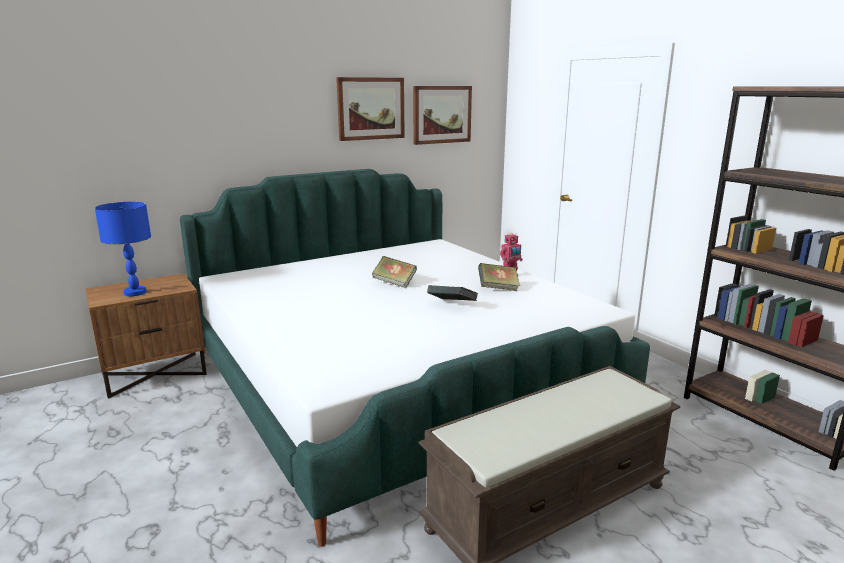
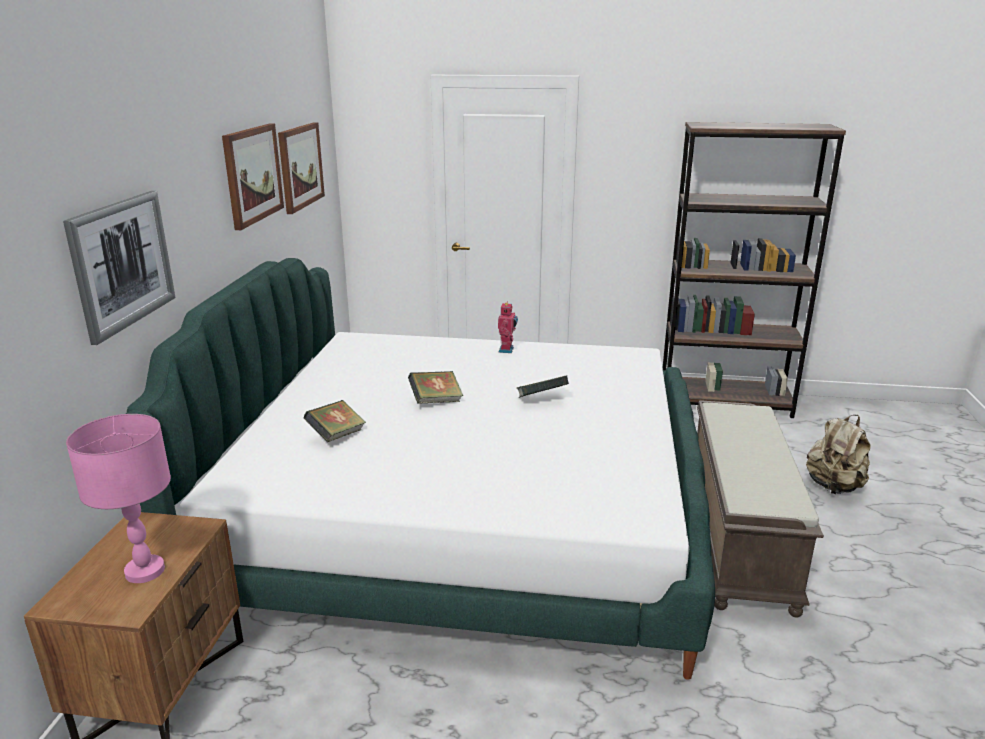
camera: 50 degrees left, 5 degrees up
(134, 292) = (144, 571): blue table lamp -> pink table lamp
(210, 133) = (122, 263): none -> picture
(498, 289) = (531, 367): book -> book (336, 436)
(747, 541) = (834, 486): none -> beige backpack

